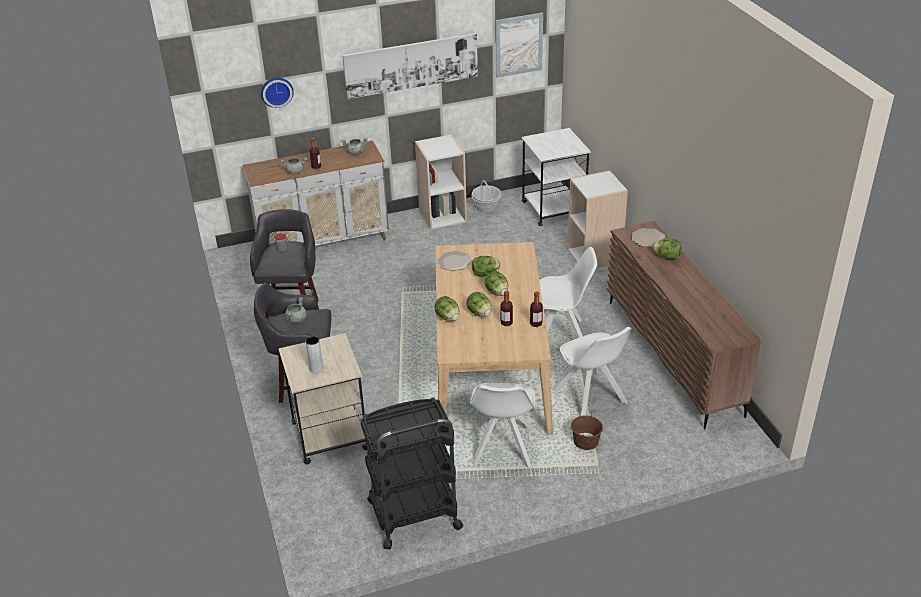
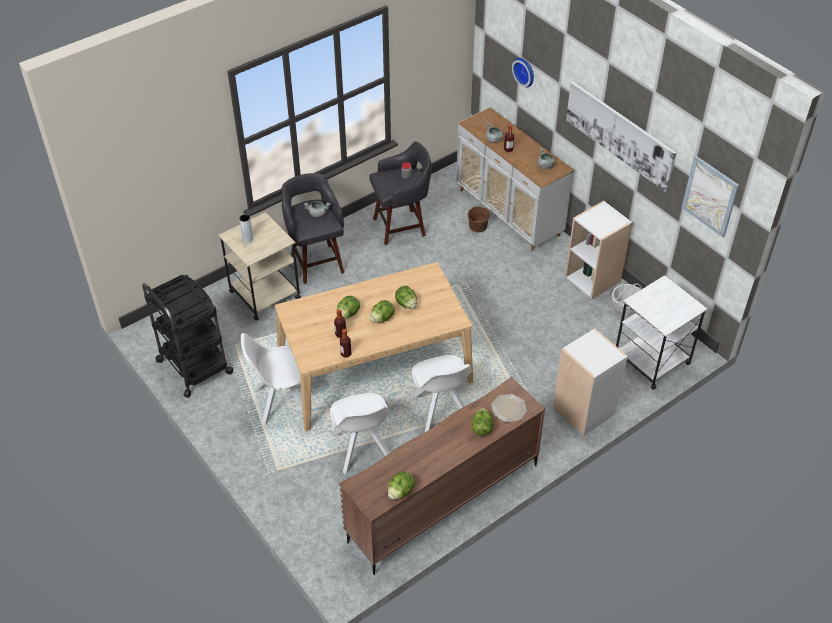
camera: 70 degrees right, 10 degrees up
(448, 317) = (335, 296): lettuce -> lettuce (401, 492)
(454, 261) = (417, 279): plate -> none
(586, 441) = (304, 456): brown bucket -> brown bucket (478, 226)
(590, 397) = (362, 449): white chair -> white chair turned 60 degrees counterclockwise

